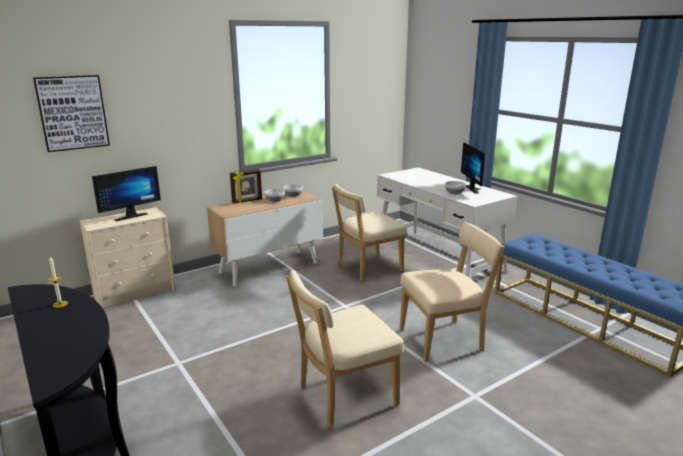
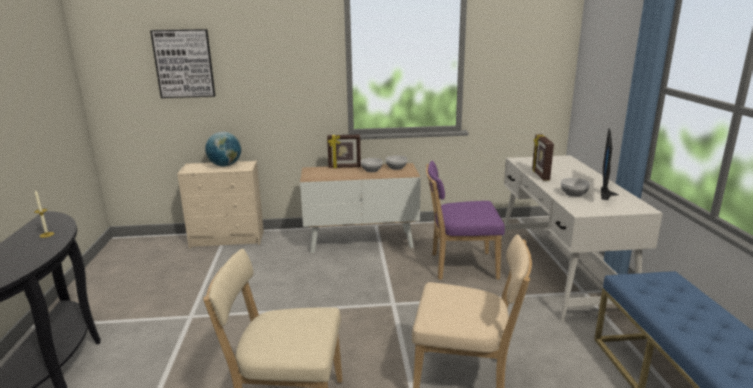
camera: 30 degrees right, 0 degrees up
(129, 216) = (225, 165): monitor -> globe
(367, 268) = (460, 266): beige chair -> purple chair
(417, 183) = (540, 175): none -> picture frame

